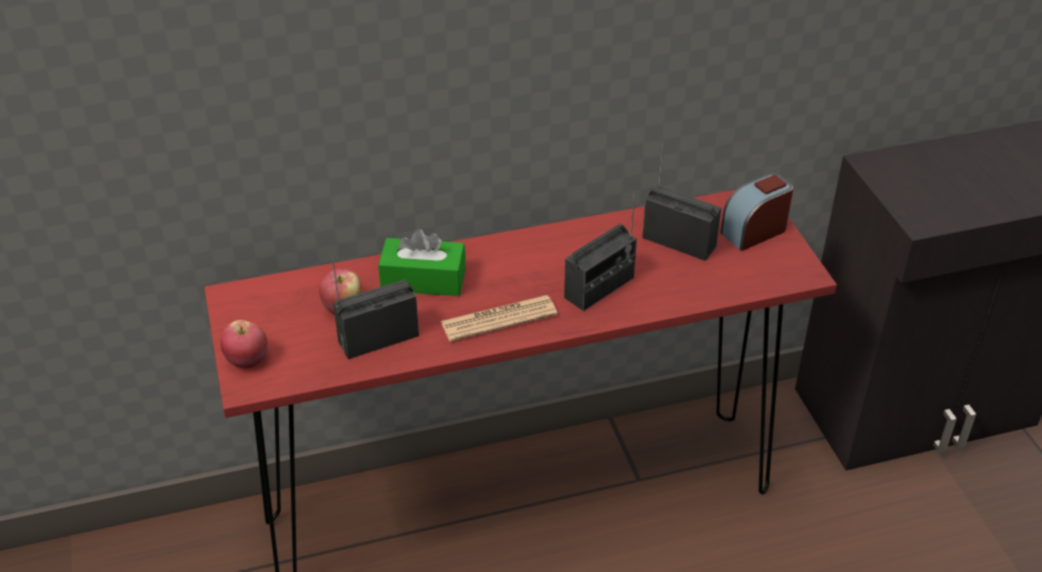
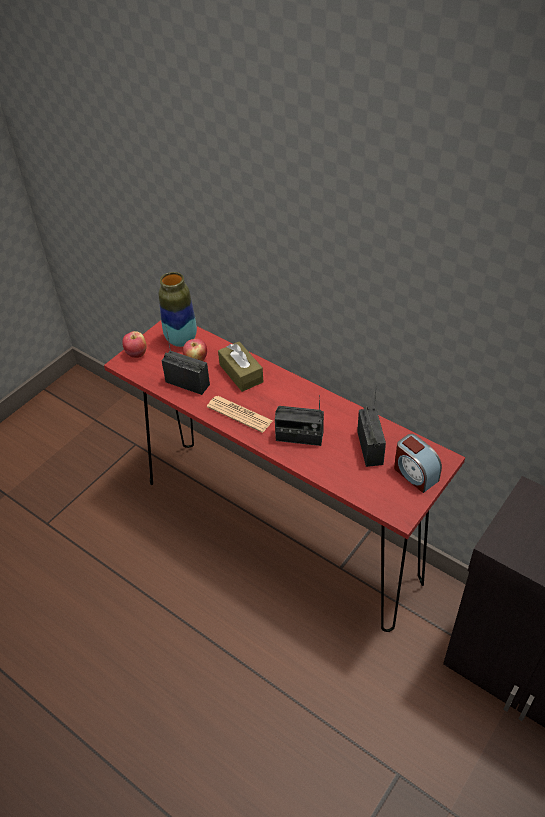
camera: 55 degrees right, 5 degrees up
(280, 302) = (181, 339): none -> vase
(423, 280) = (241, 373): green tissue box -> brown tissue box
(754, 231) = (415, 474): alarm clock -> alarm clock turned 150 degrees counterclockwise

